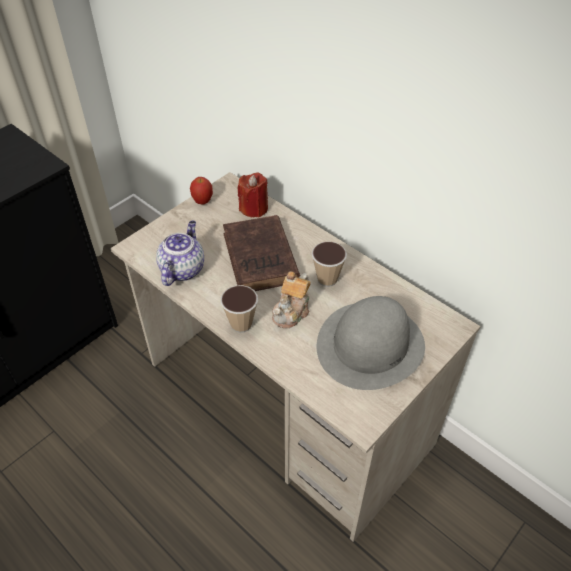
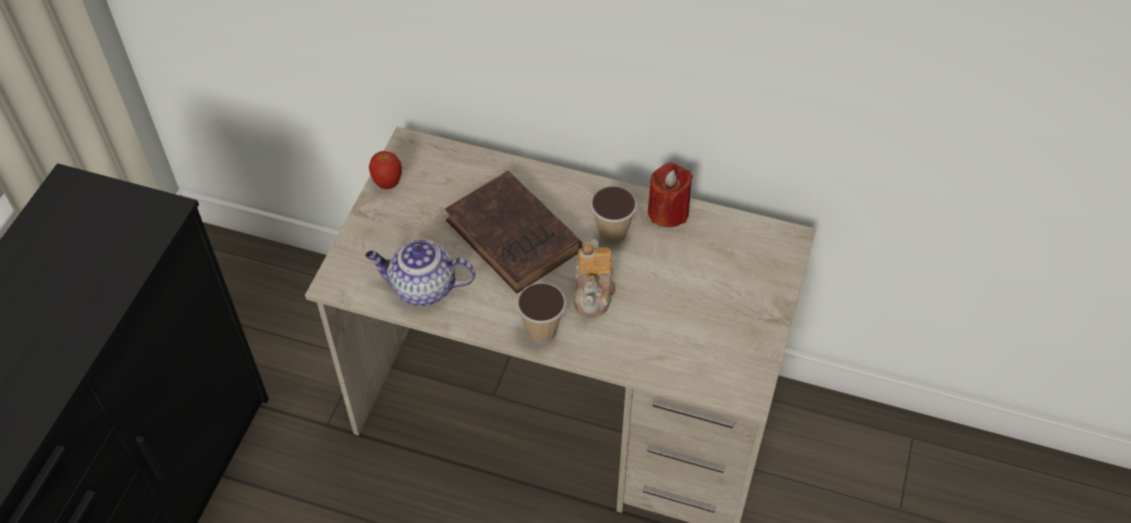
camera: 25 degrees left, 5 degrees up
(182, 269) = (422, 288): teapot -> teapot turned 75 degrees counterclockwise
(254, 208) = (463, 169): red candle -> red candle (668, 211)
(370, 344) = (707, 298): grey hat -> none

